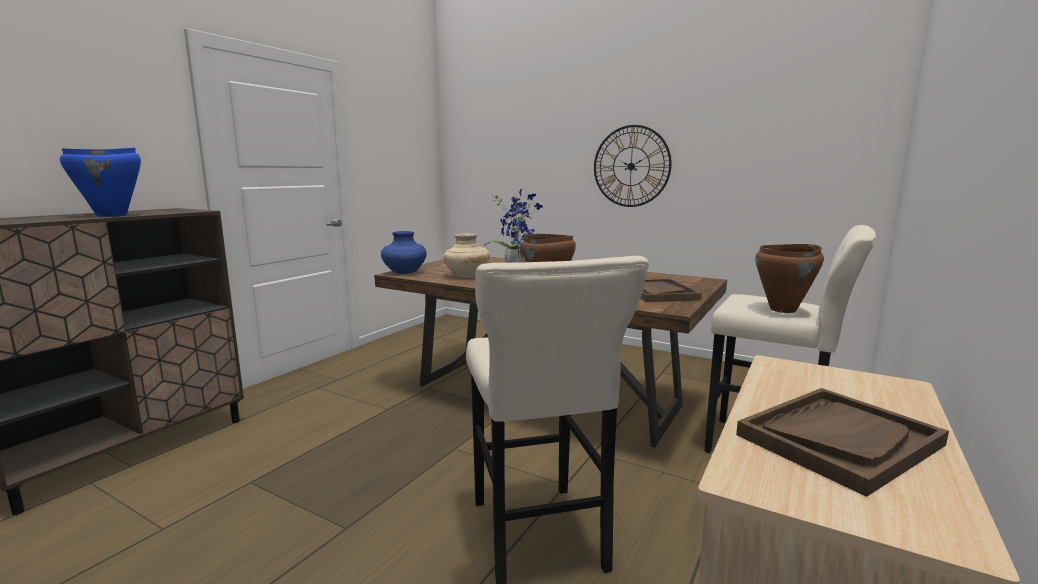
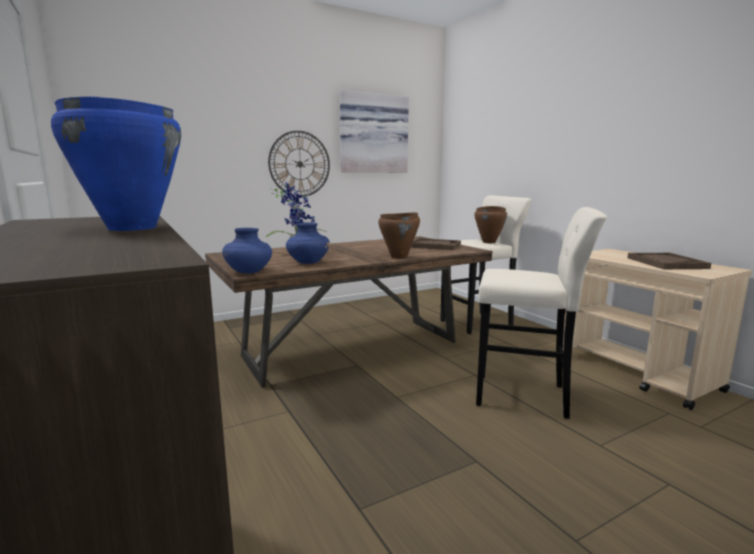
camera: 60 degrees left, 0 degrees up
(466, 276) = (308, 262): beige vase -> blue vase
(748, 119) = (373, 134): none -> picture

